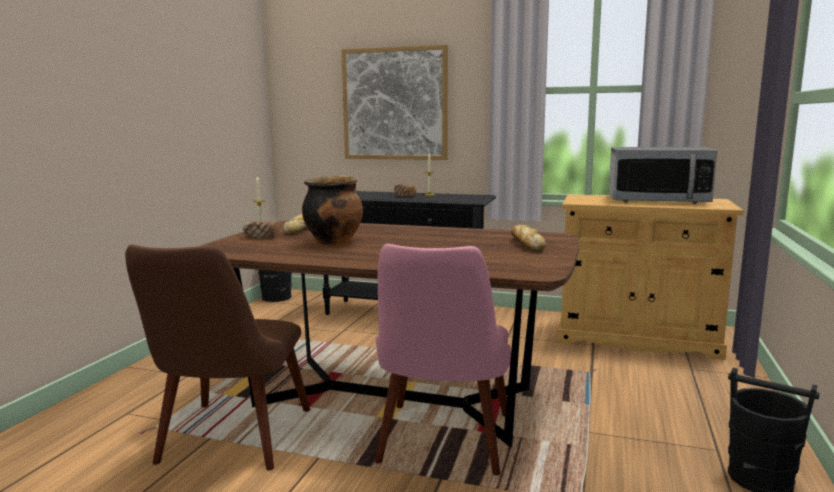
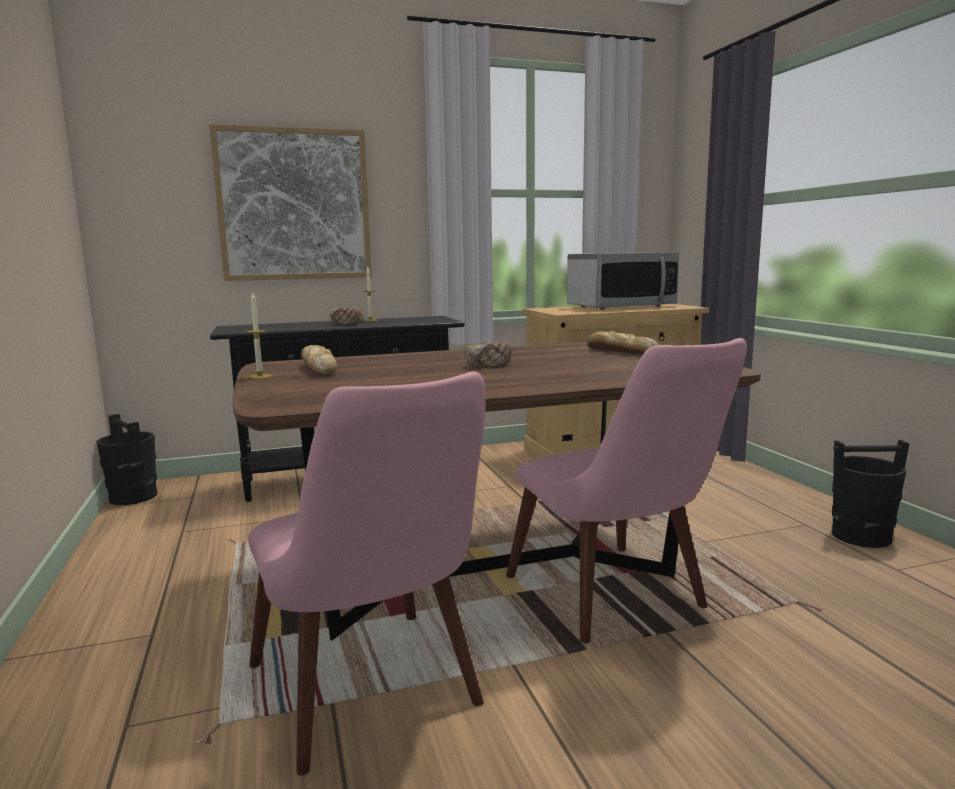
camera: 35 degrees left, 0 degrees up
(228, 445) = (376, 700): brown chair -> pink chair
(260, 237) = (293, 383): bread -> bread (488, 365)
(334, 242) = (417, 375): cooking pot -> none

